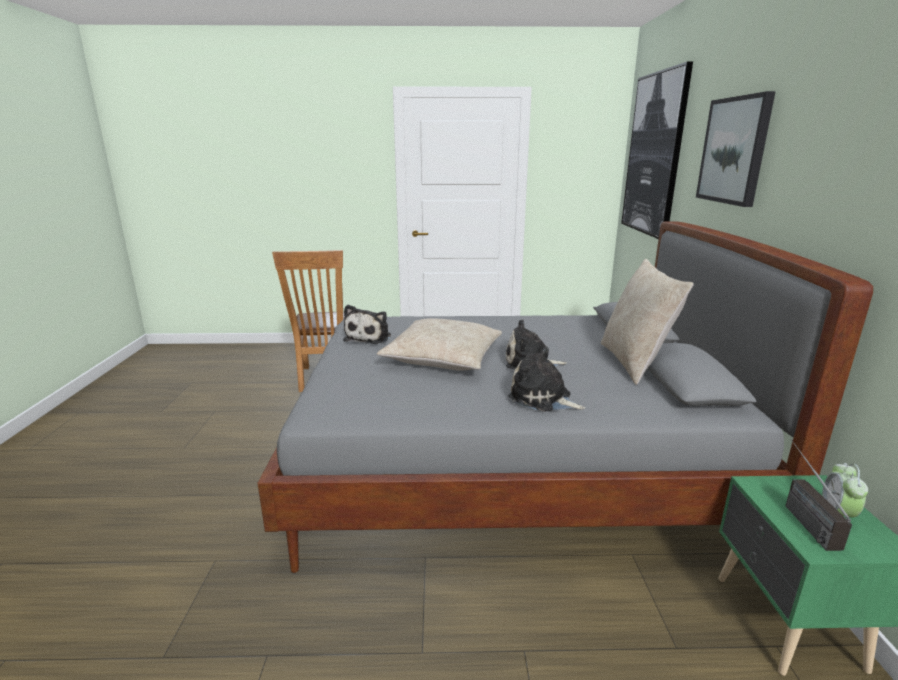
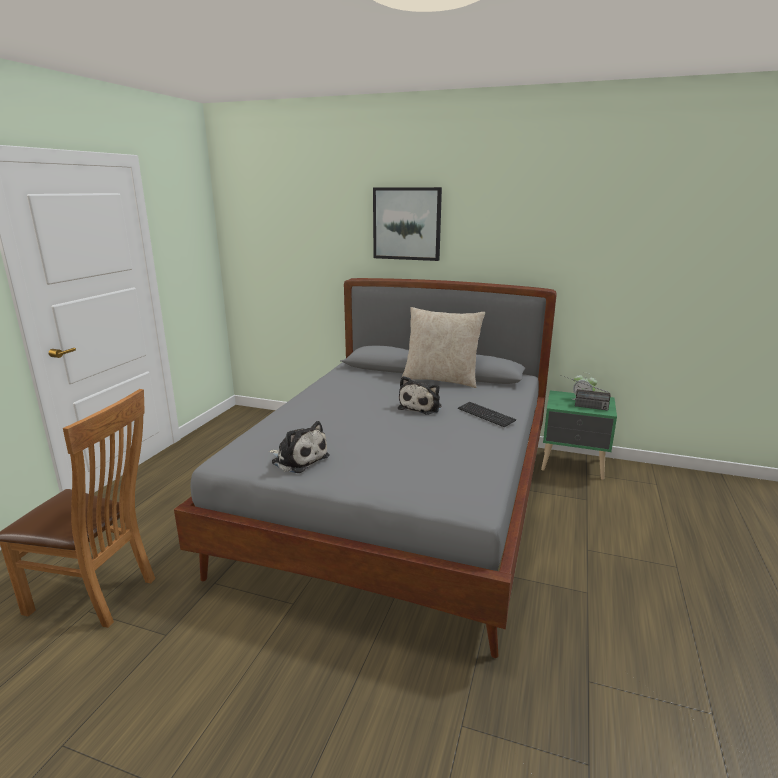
camera: 70 degrees left, 0 degrees up
(443, 357) = (383, 434): beige pillow -> none
(542, 398) = (486, 415): plush toy -> keyboard
(654, 154) = (283, 225): picture -> none

